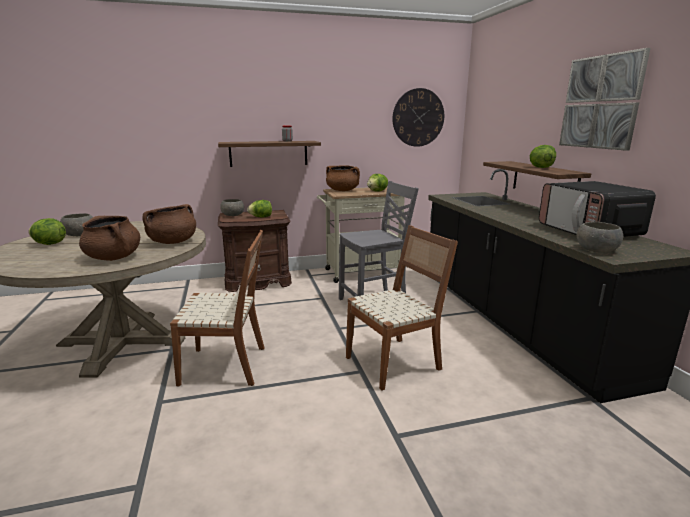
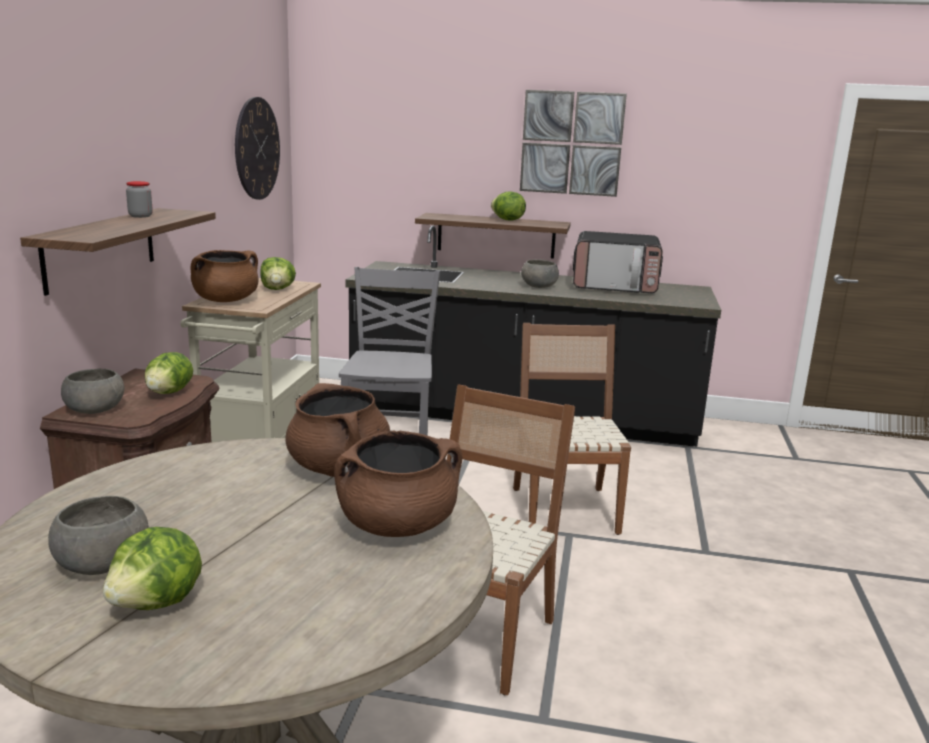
camera: 65 degrees left, 0 degrees up
(596, 250) = (678, 302): grey bowl -> grey bowl (539, 286)

